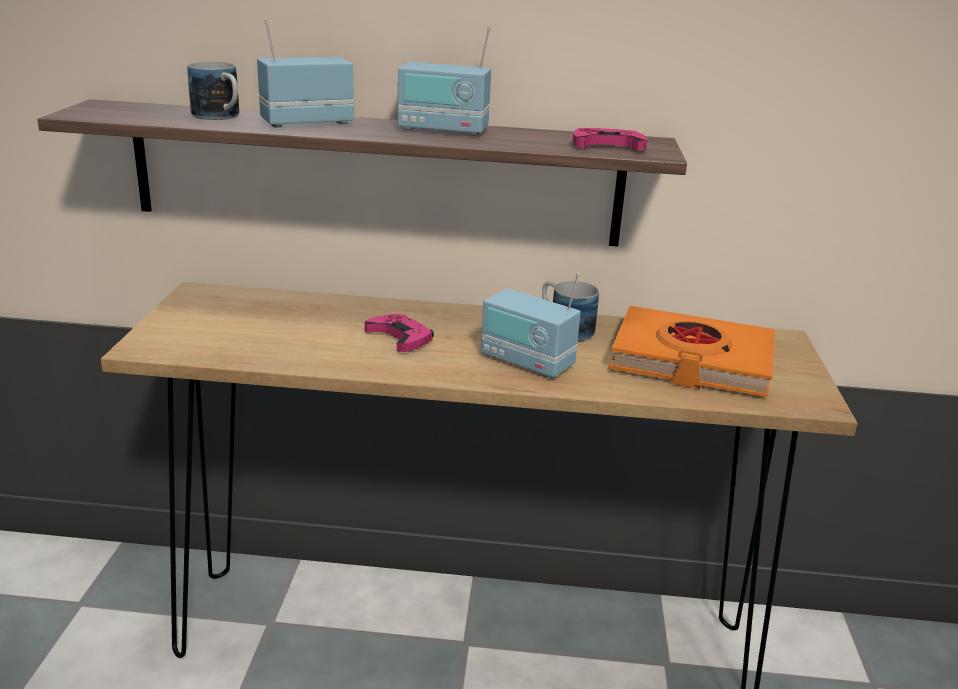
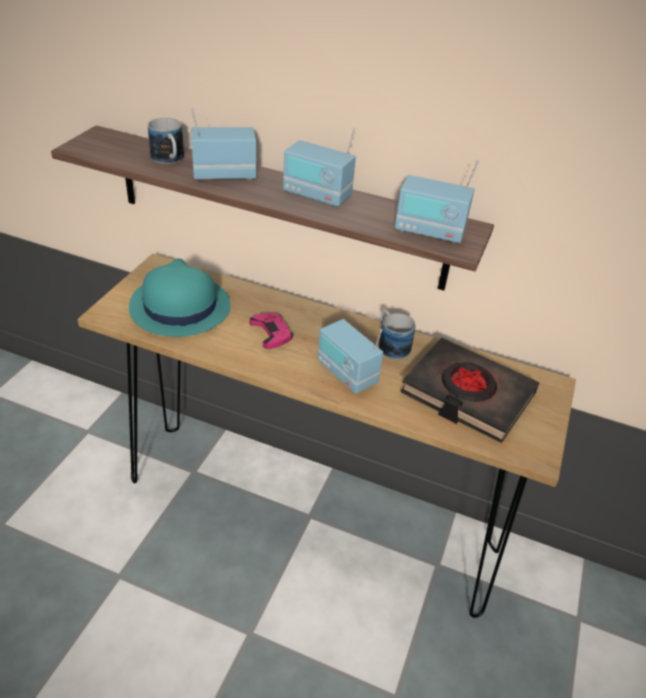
camera: 15 degrees right, 15 degrees up
(253, 328) = (179, 307): none -> turquoise hat
(607, 146) = (429, 232): pink game controller -> radio
(691, 361) = (467, 394): orange book -> black book

